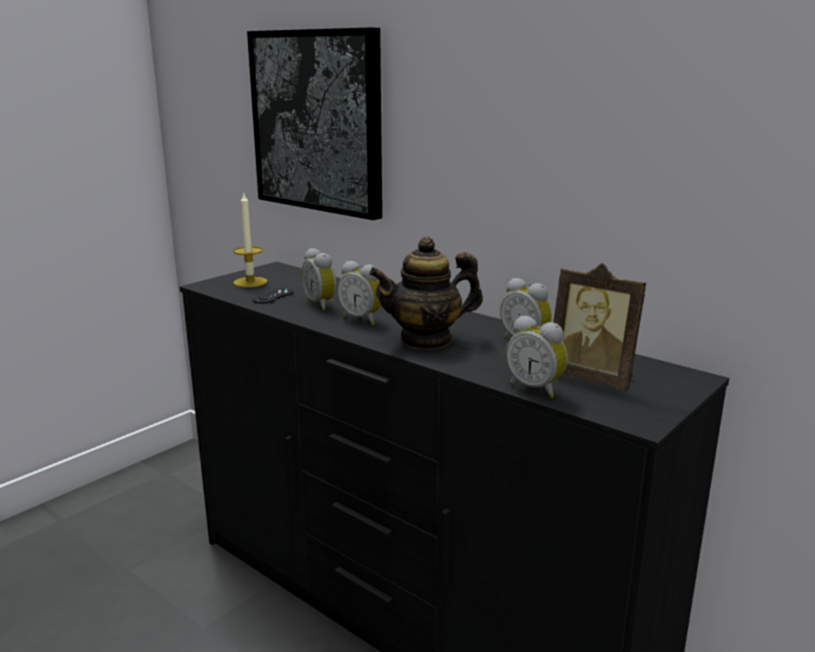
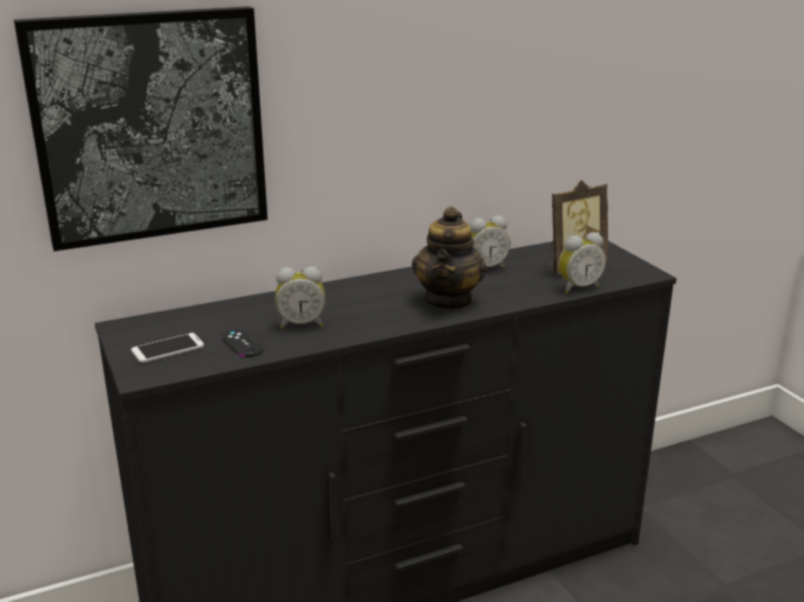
camera: 65 degrees left, 5 degrees up
(250, 282) = (167, 348): candle -> phone
(363, 319) = (368, 314): alarm clock -> none

